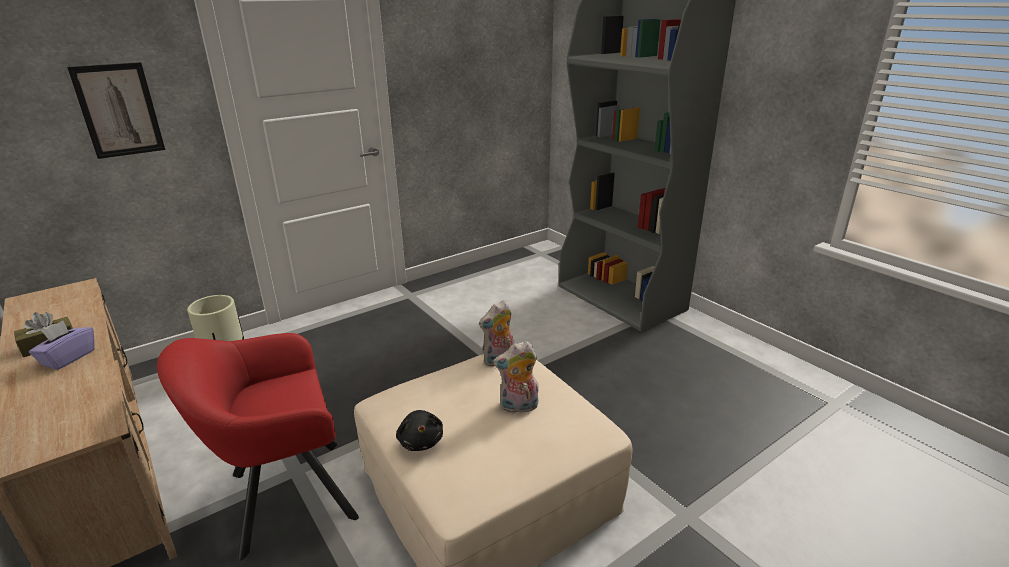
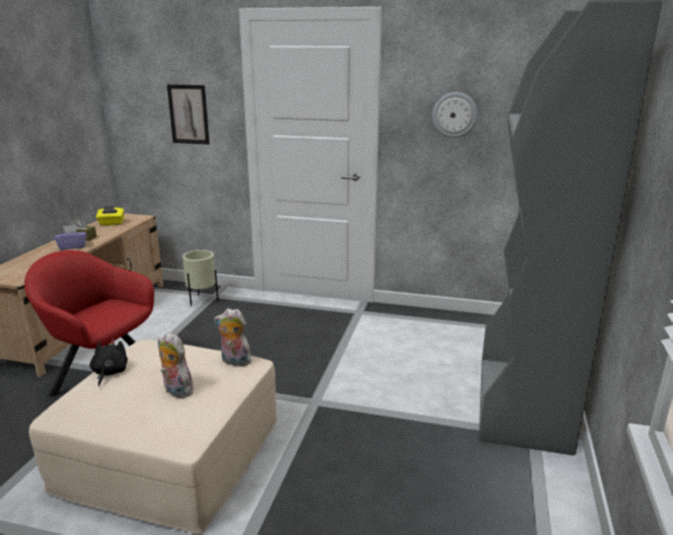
camera: 50 degrees right, 5 degrees down
(49, 310) = (111, 223): none -> yellow tissue box
(421, 441) = (109, 373): black plush toy -> black plush toy turned 150 degrees clockwise
(457, 68) = (455, 115): none -> wall clock

